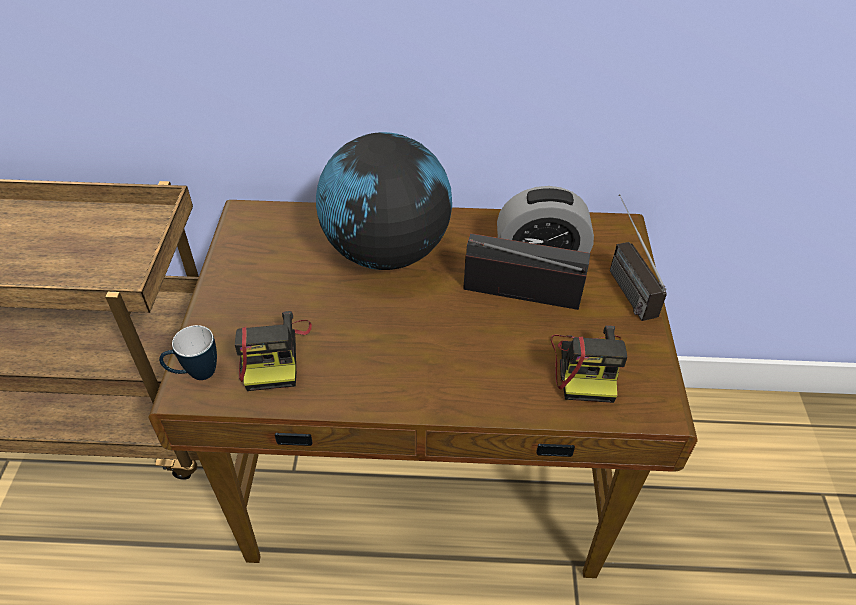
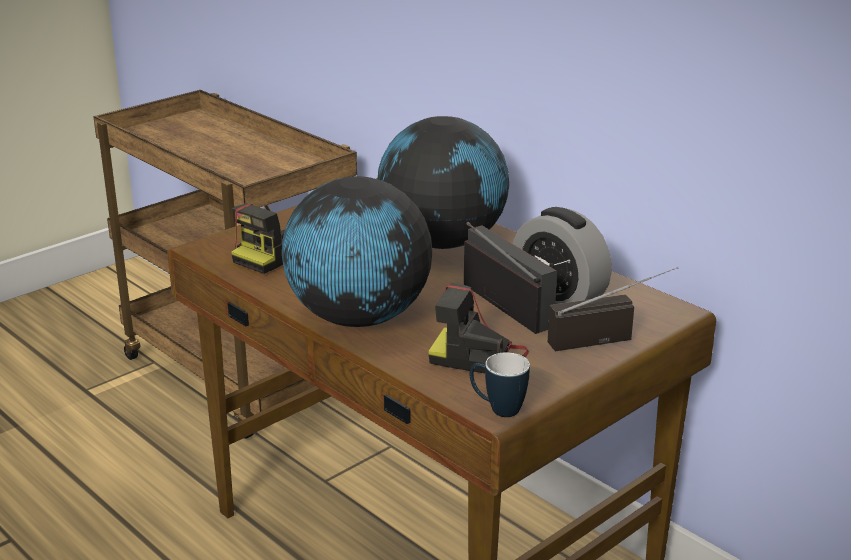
camera: 45 degrees right, 20 degrees down
(195, 374) = (219, 243): mug -> mug (497, 409)
(442, 384) = (358, 318): none -> globe
(587, 366) = (482, 362): camera -> camera turned 60 degrees clockwise
(622, 280) = (609, 337): radio -> radio turned 45 degrees clockwise

